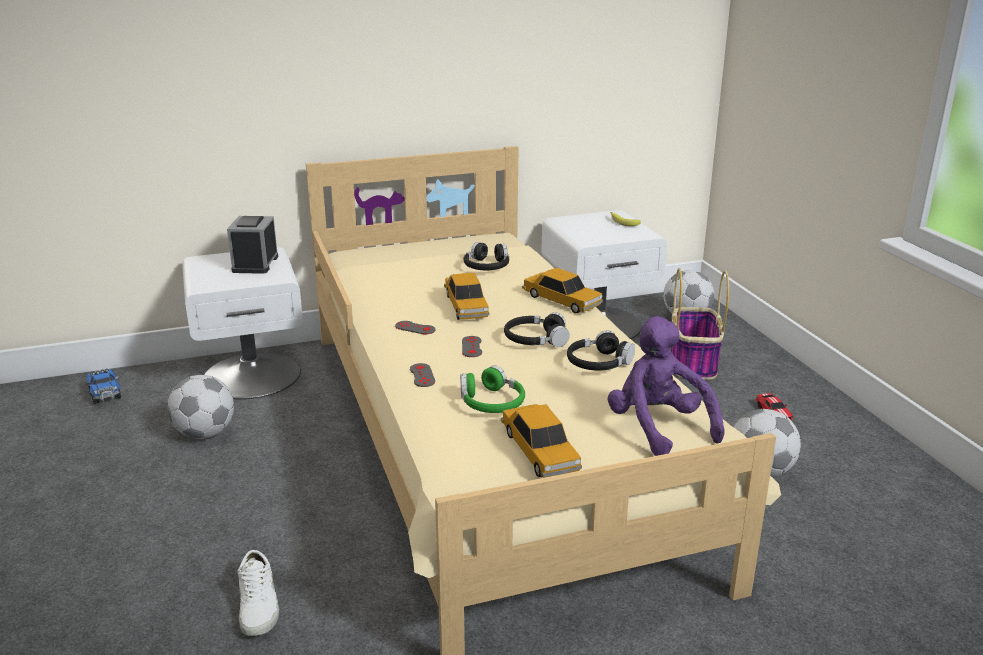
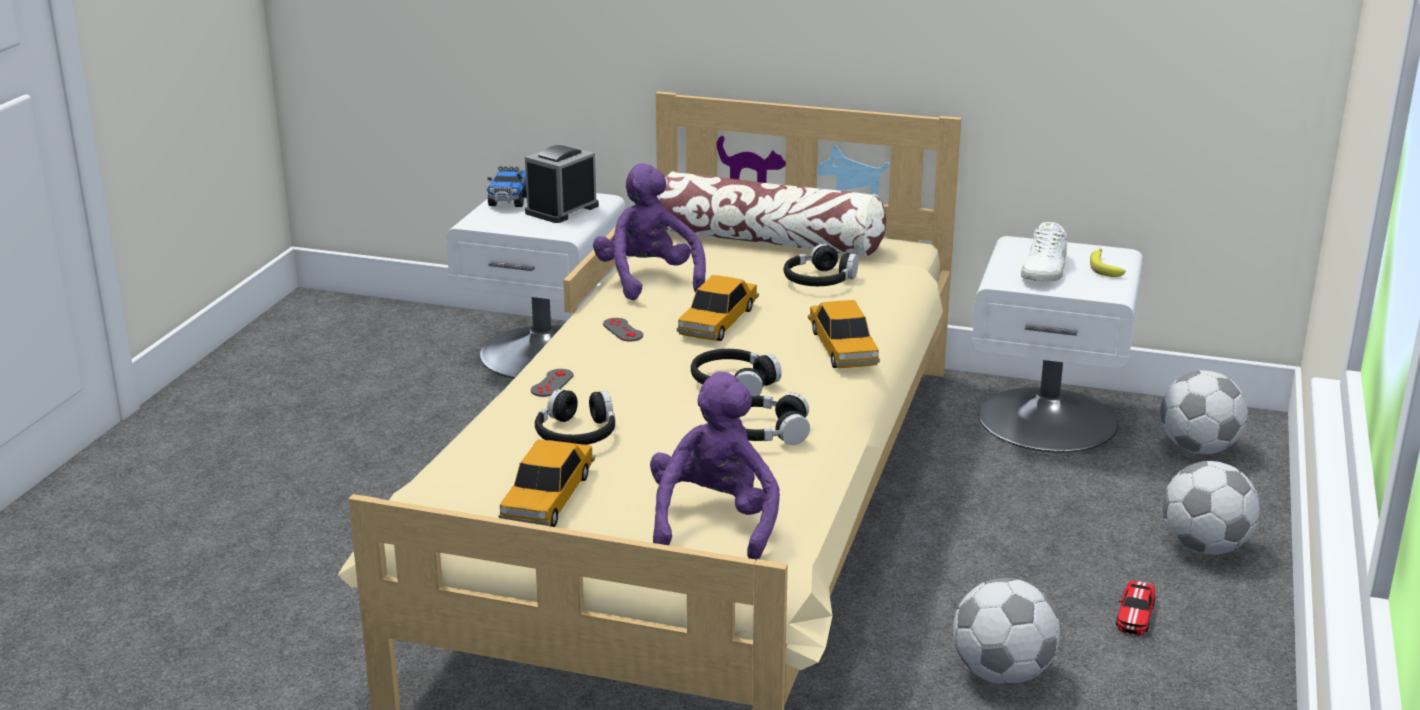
camera: 35 degrees right, 0 degrees up
(105, 395) = (381, 329): toy truck -> toy truck (509, 200)
(205, 433) = (428, 401): football -> football (1205, 547)
(259, 605) = (291, 582): white shoe -> white shoe (1046, 270)
(382, 293) = (648, 280): none -> purple plush toy
(419, 252) = (769, 242): none -> pillow
(471, 347) = (650, 369): grey game controller -> none
(491, 402) = (576, 434): green headphones -> black headphones
(693, 362) = (1115, 510): basket -> none

